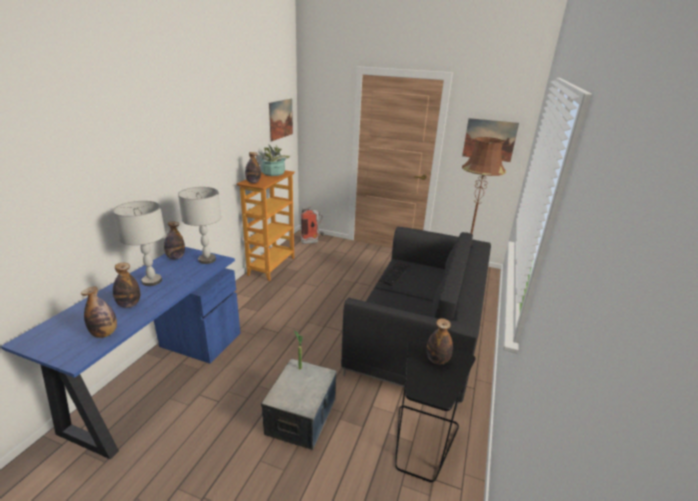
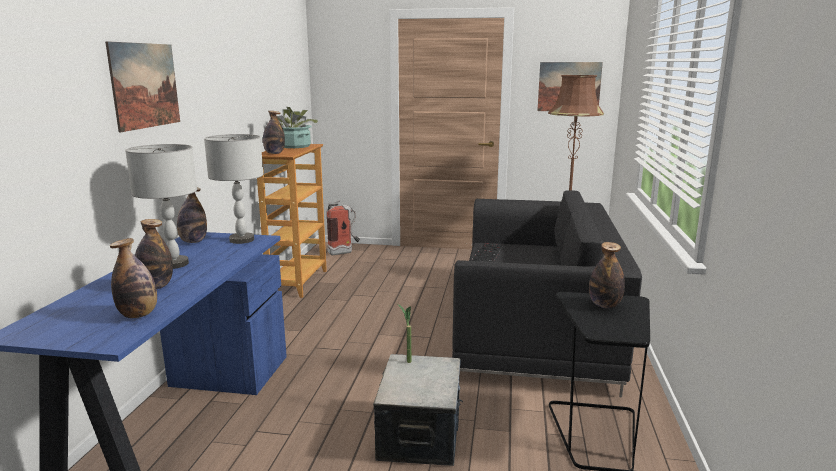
camera: 10 degrees left, 10 degrees down
(281, 119) = (294, 80): picture -> picture (145, 85)

